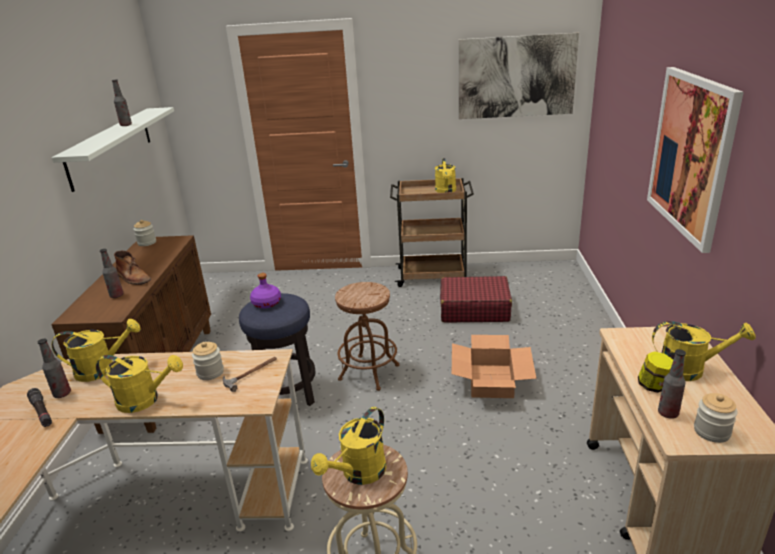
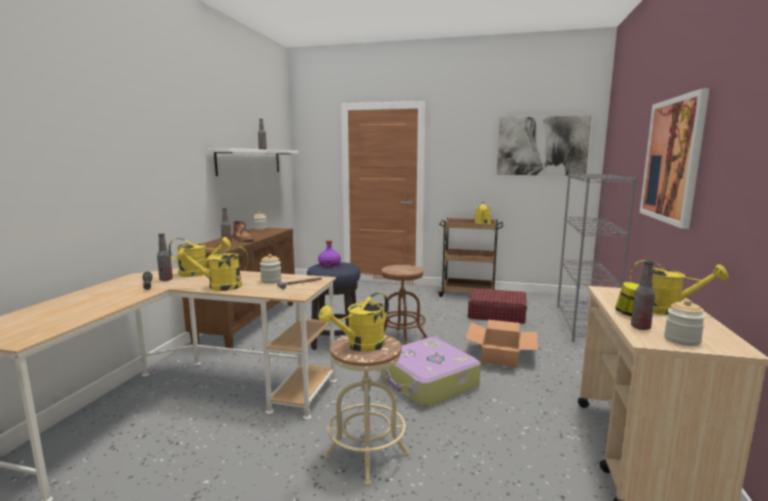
camera: 10 degrees right, 15 degrees down
(145, 400) = (219, 287): yellow watering can -> yellow watering can turned 150 degrees clockwise
(417, 443) = (428, 383): none -> suitcase
(577, 311) = (584, 324): none -> grey bookcase

